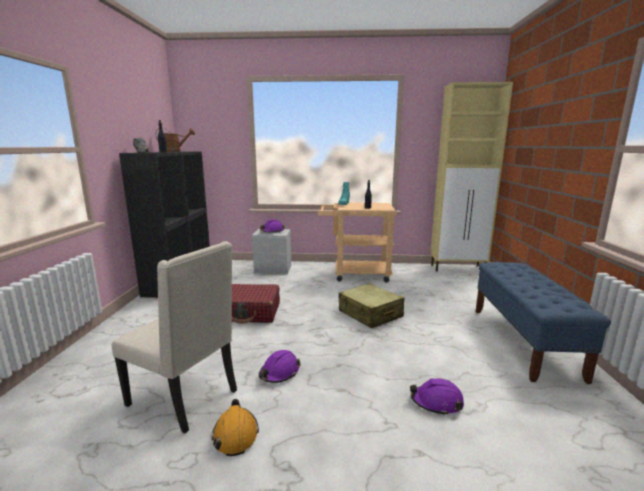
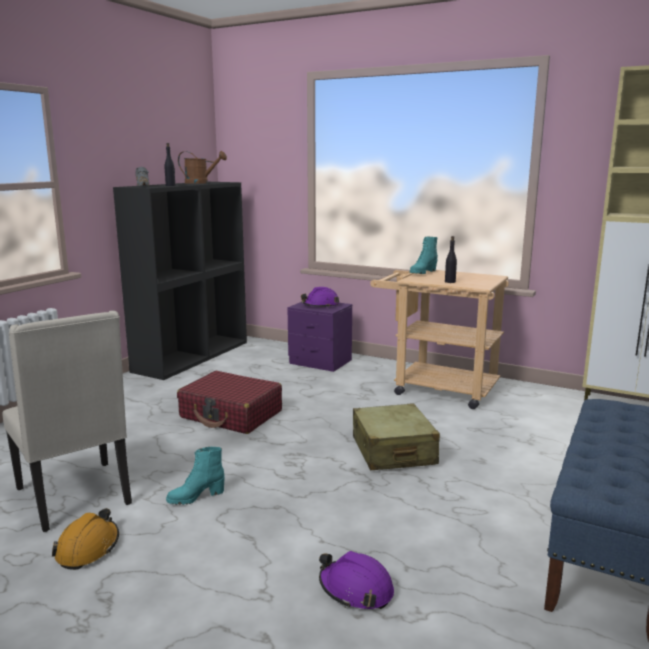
camera: 25 degrees right, 0 degrees up
(273, 269) = (320, 362): grey nightstand -> purple nightstand
(279, 373) = (196, 497): purple hard hat -> turquoise boot

